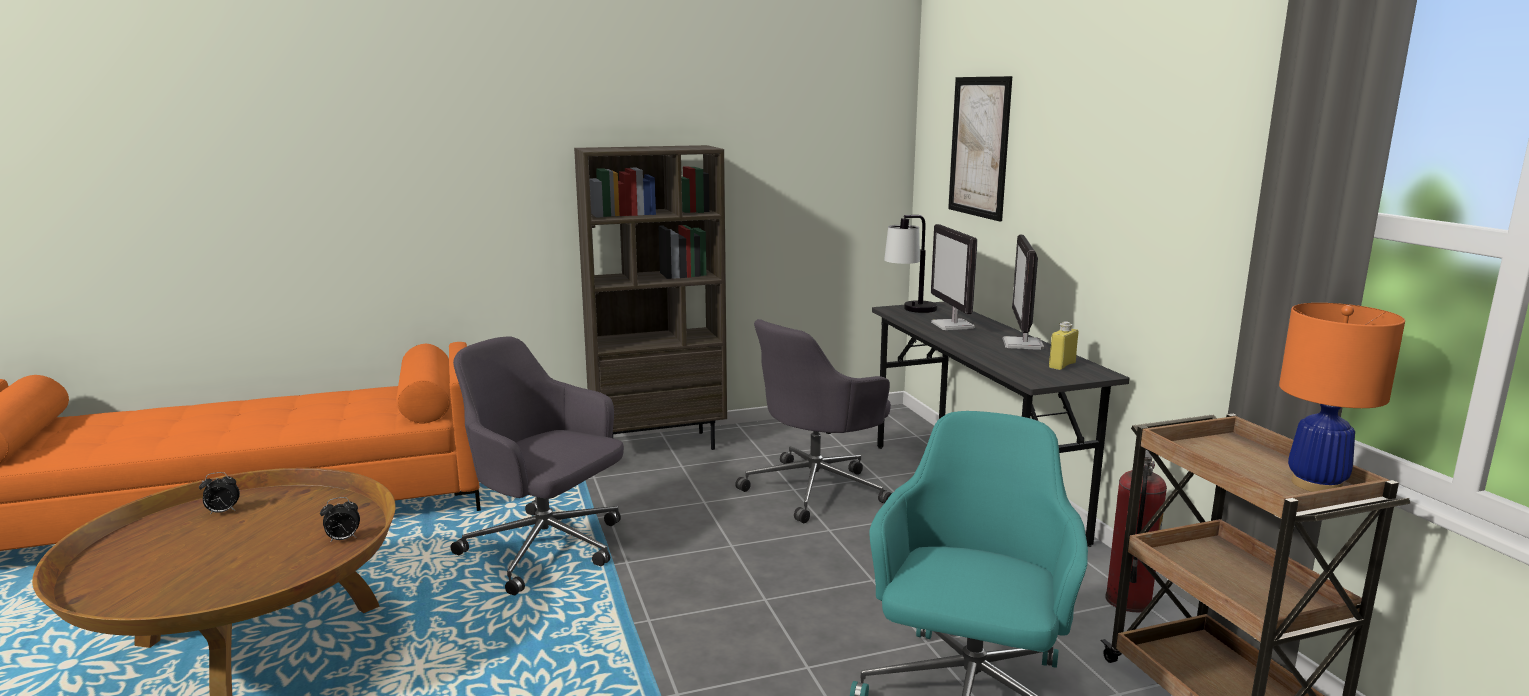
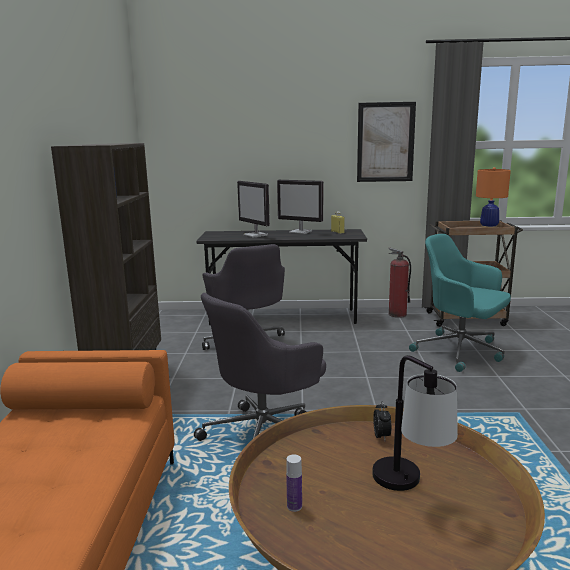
camera: 70 degrees left, 0 degrees up
(222, 512) = (294, 506): alarm clock -> bottle
(910, 311) = (218, 237): table lamp -> table lamp (410, 489)
(953, 326) = (256, 235): monitor -> monitor turned 45 degrees clockwise
(979, 147) = (218, 138): picture -> picture (385, 142)

